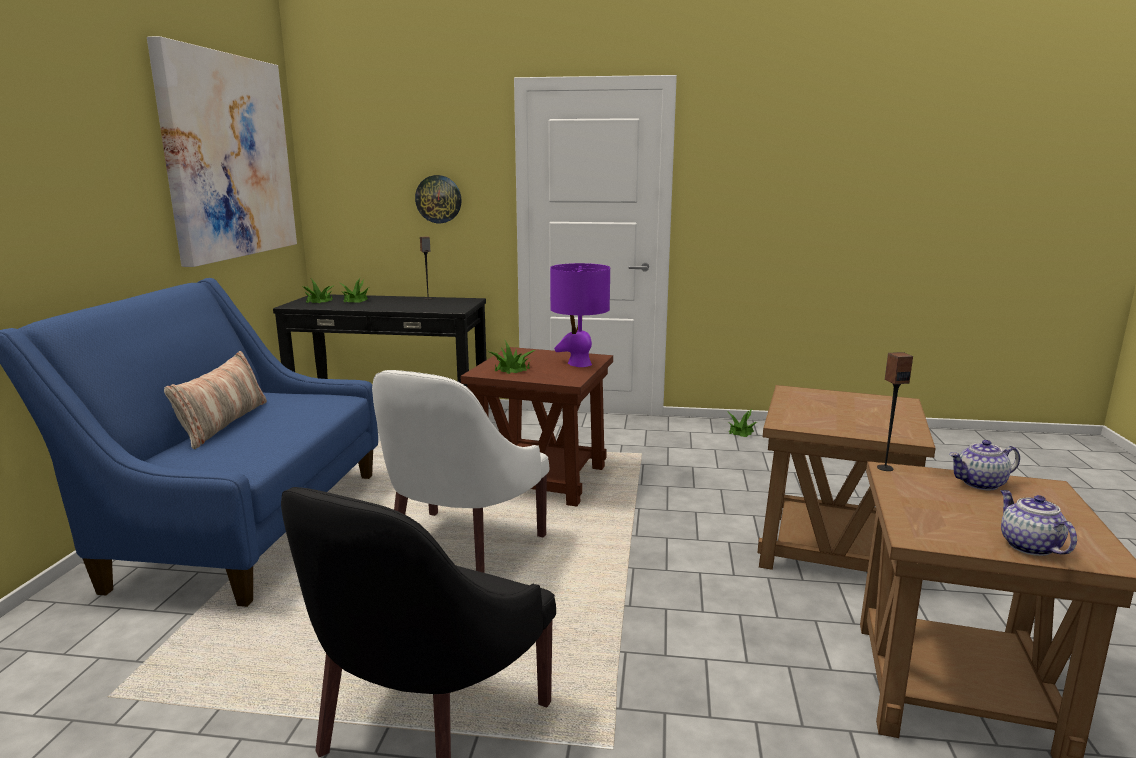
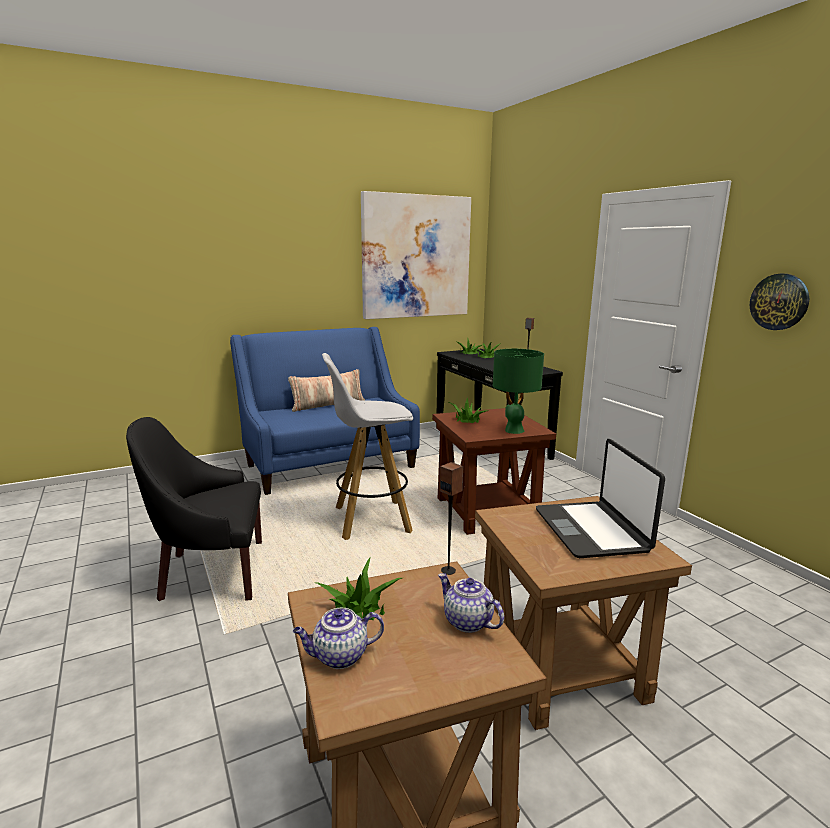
camera: 55 degrees right, 0 degrees up
(438, 199) = (548, 291): wall clock -> wall clock (779, 302)
(461, 548) = (370, 520): white armchair -> white stool
(579, 364) = (514, 430): purple table lamp -> green table lamp
(741, 431) = (719, 559): potted plant -> potted plant (358, 607)
(842, 405) = (592, 530): none -> laptop
(1028, 546) = (339, 656): teapot -> teapot turned 150 degrees counterclockwise

